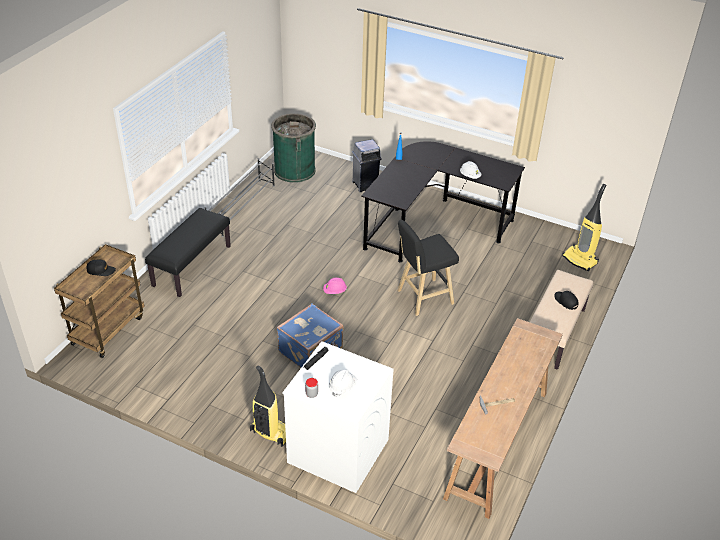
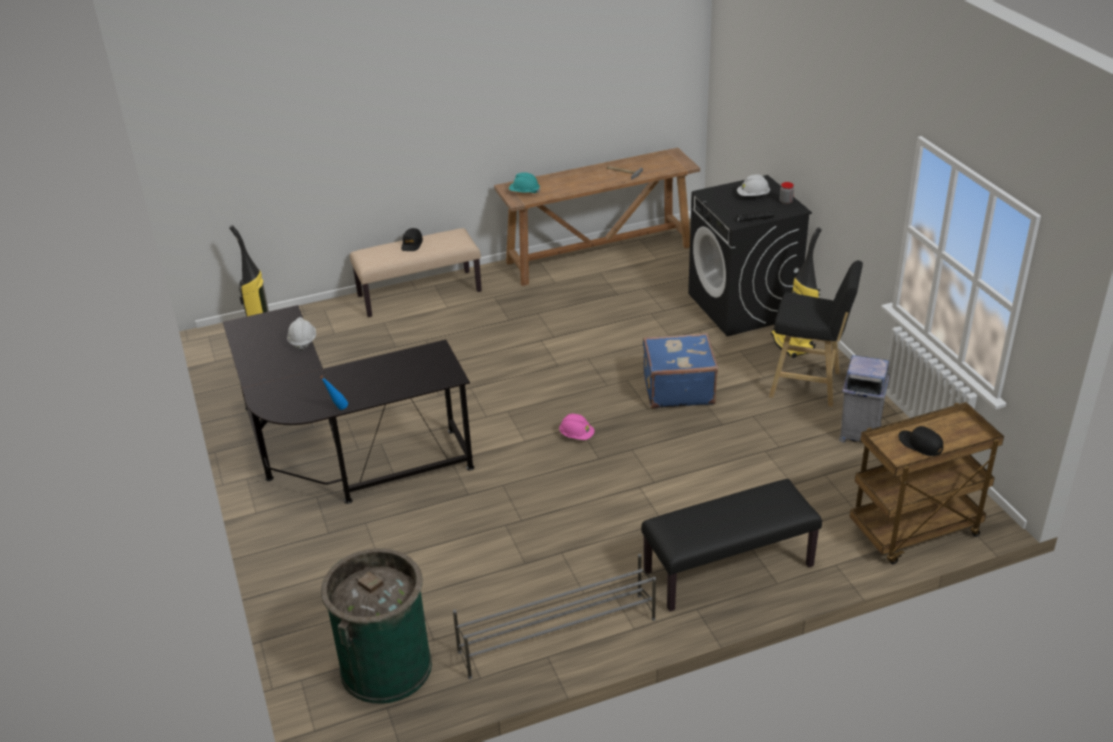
camera: 135 degrees left, 5 degrees down
(337, 451) = (743, 306): white washing machine -> black washing machine
(365, 185) = (326, 567): grey trash can -> grey trash can (859, 433)
(422, 298) = (490, 380): black stool -> black stool (808, 386)
(530, 337) = (524, 192): none -> turquoise hard hat

